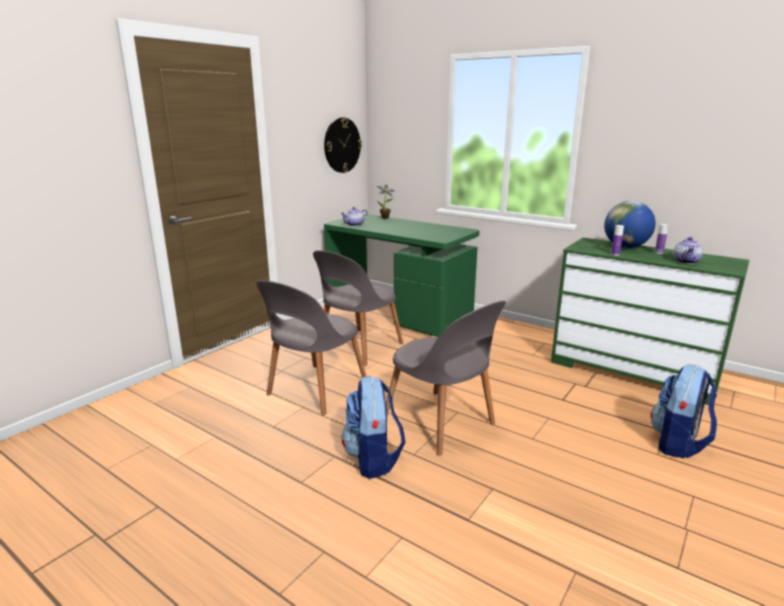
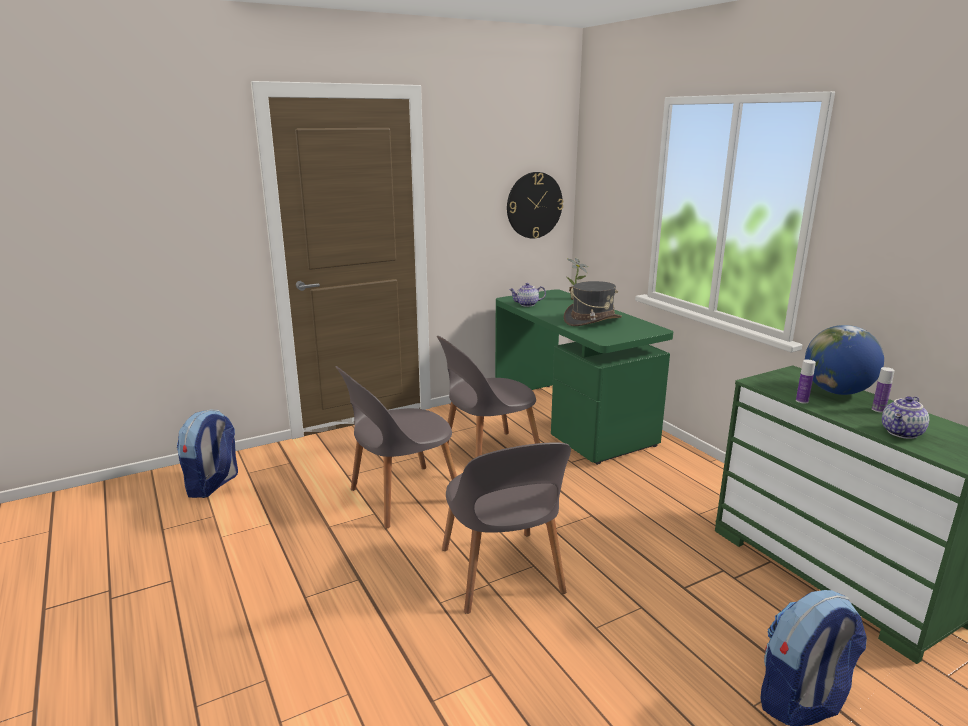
camera: 25 degrees right, 0 degrees up
(373, 459) = (394, 595): backpack -> backpack (213, 485)
(416, 229) = (592, 320): none -> grey hat

